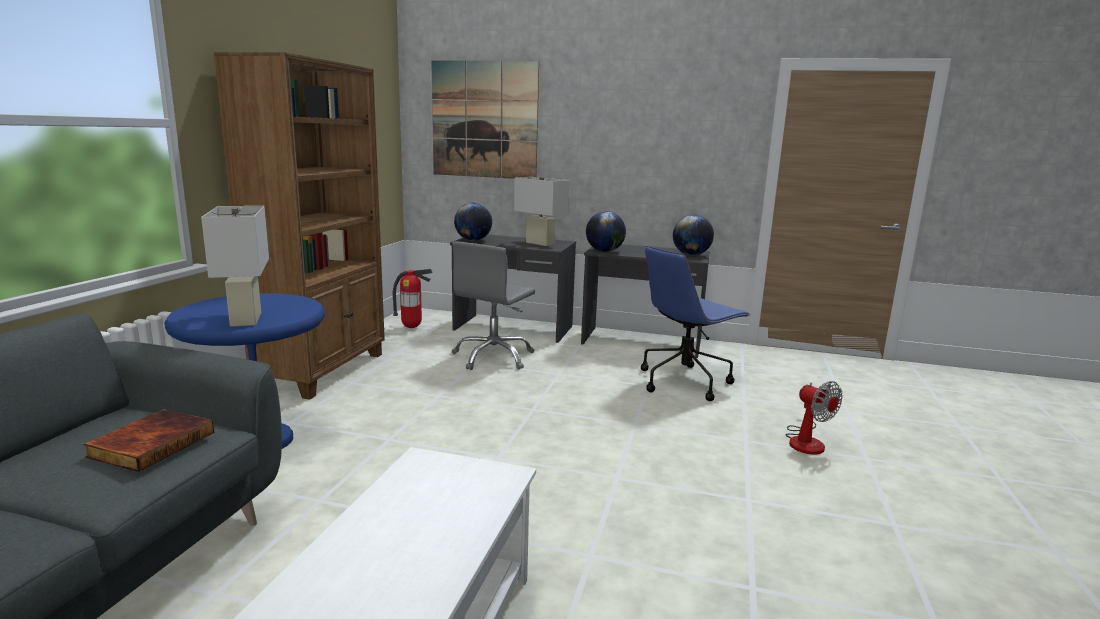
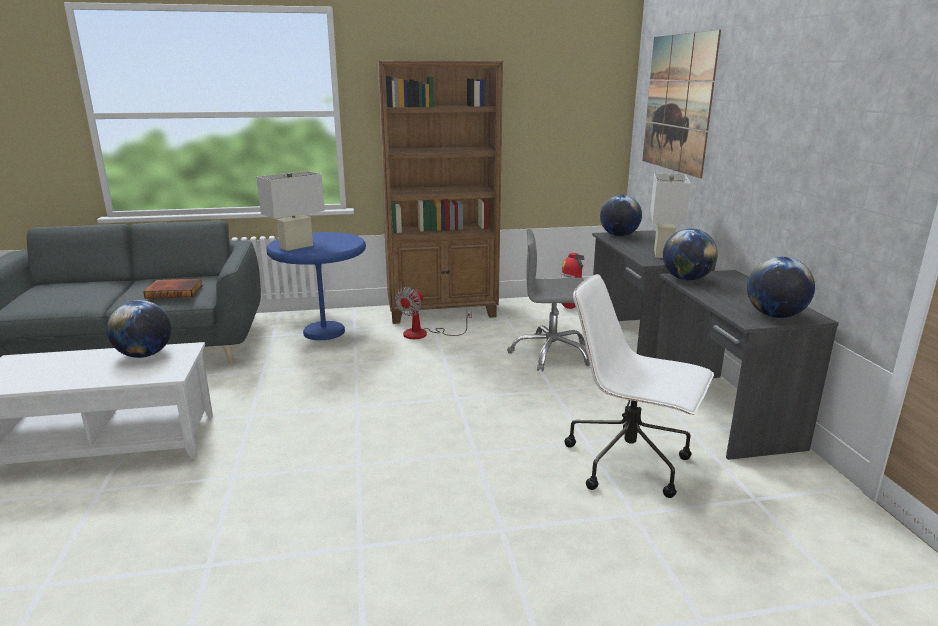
camera: 65 degrees right, 5 degrees up
(409, 491) = (145, 355): none -> globe
(684, 381) = (630, 462): blue office chair -> white office chair
(806, 440) = (546, 580): fan -> fan (424, 334)

